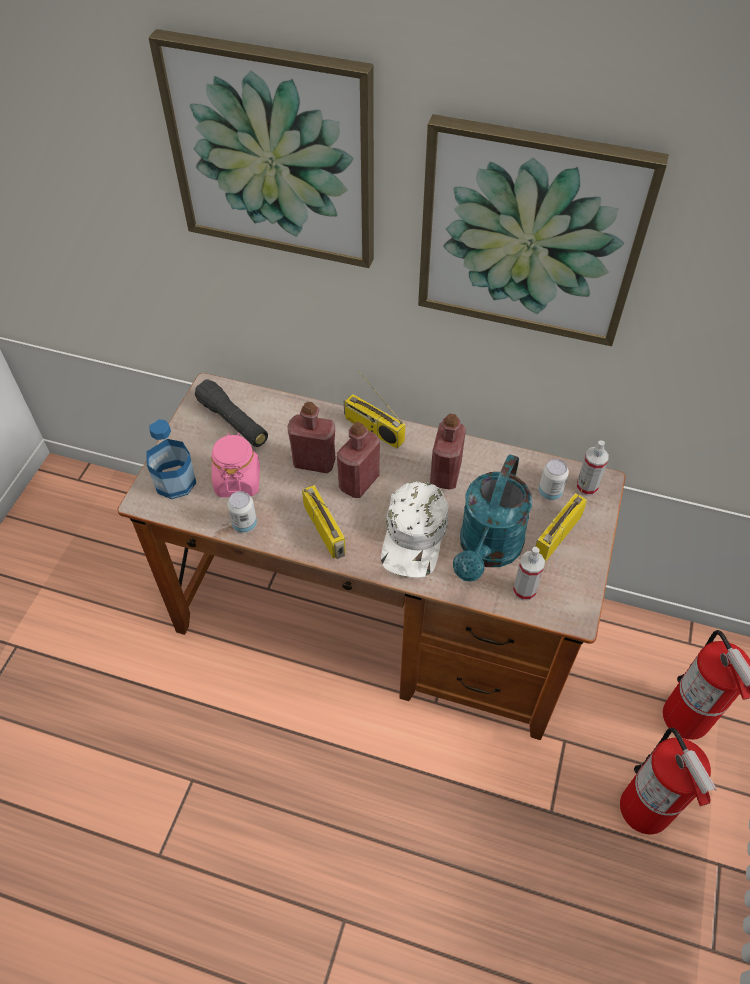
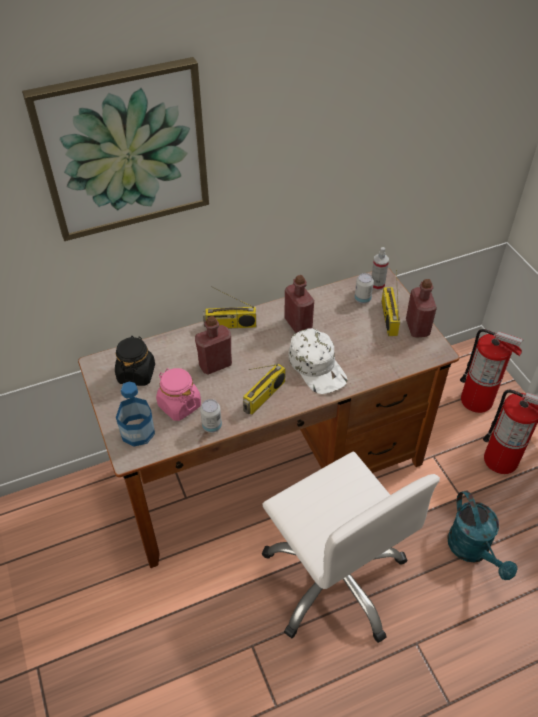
camera: 40 degrees left, 5 degrees down
(233, 422) = (136, 373): black flashlight -> black jar
(326, 530) = (264, 396): radio -> radio turned 105 degrees clockwise
(330, 782) = (335, 577): none -> white office chair
(359, 482) = (254, 358): red bottle -> red bottle (417, 327)
(487, 551) = (363, 349): turquoise watering can -> turquoise watering can (473, 550)
(524, 590) = (402, 356): spray bottle -> none
(530, 233) = (307, 132): picture -> none

